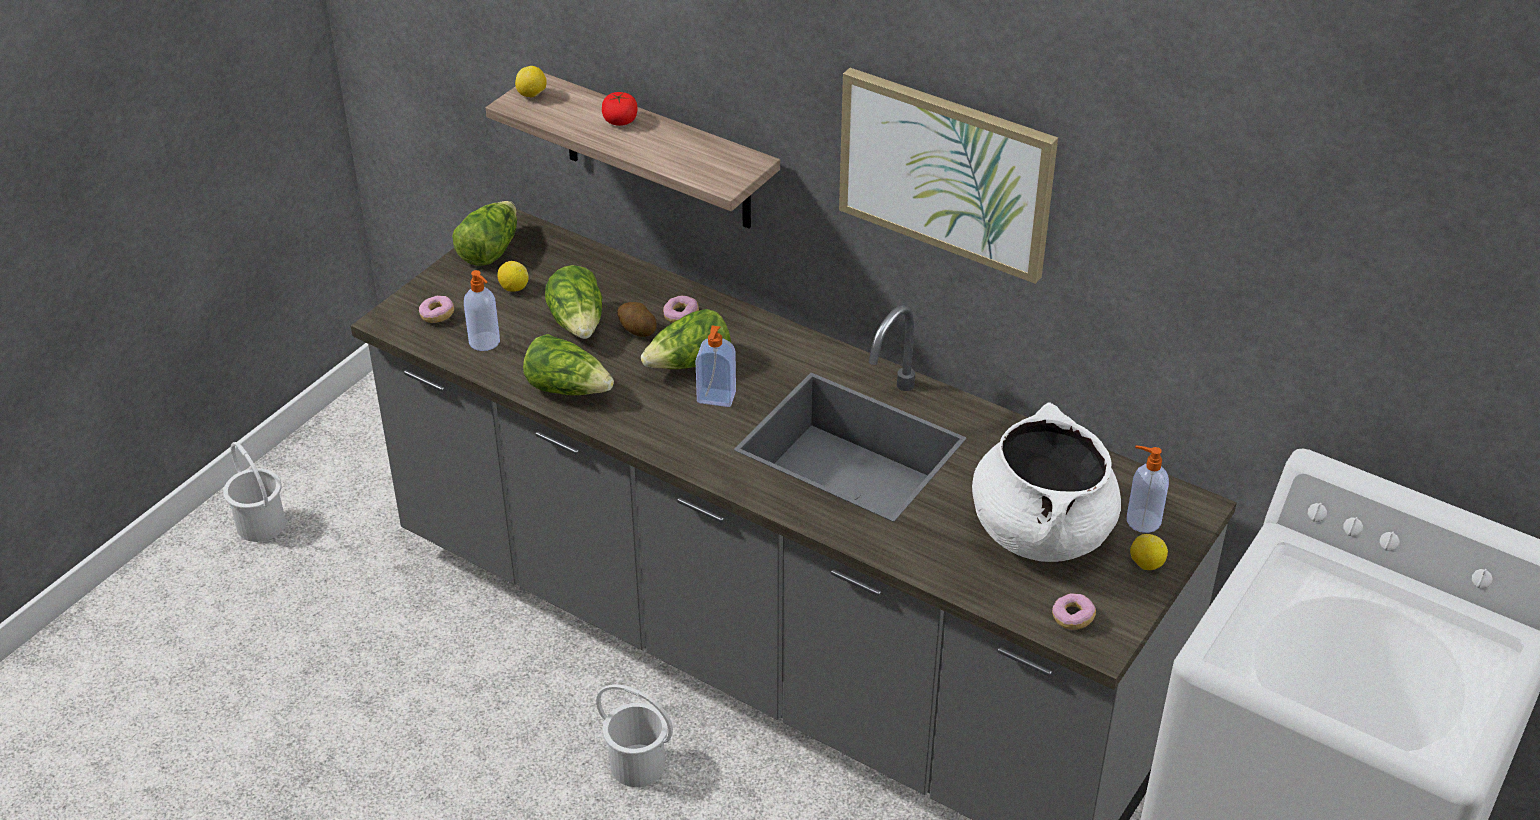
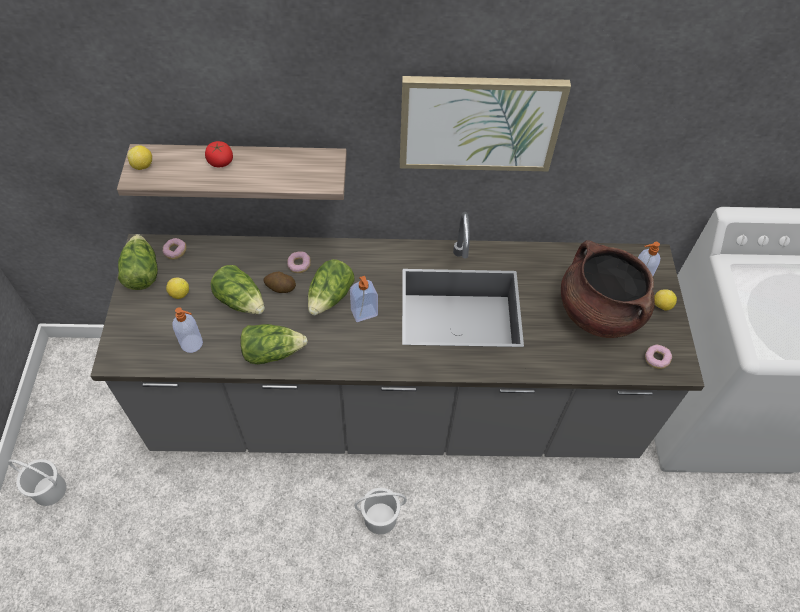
camera: 35 degrees left, 15 degrees up
(437, 315) = (145, 339): donut -> donut (175, 252)
(1040, 531) = (598, 312): white cooking pot -> brown cooking pot

